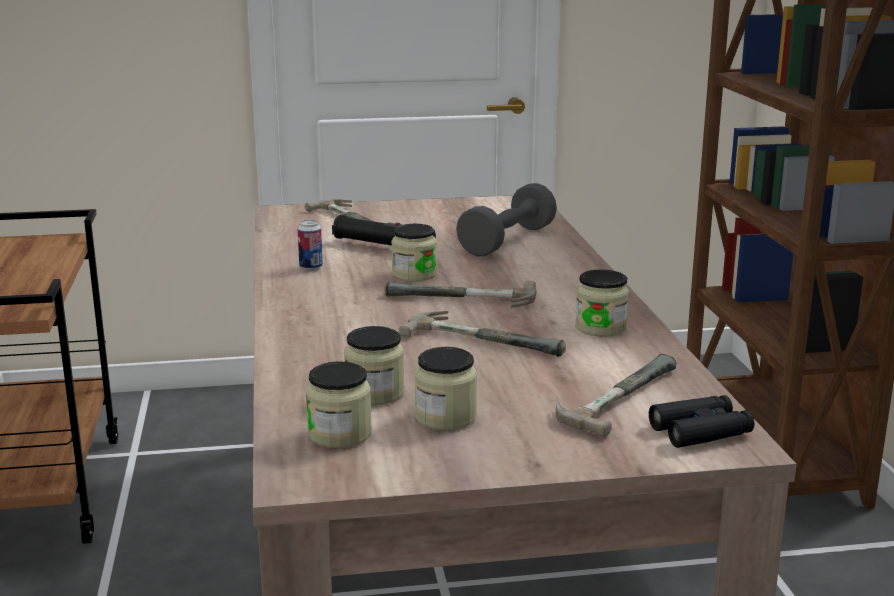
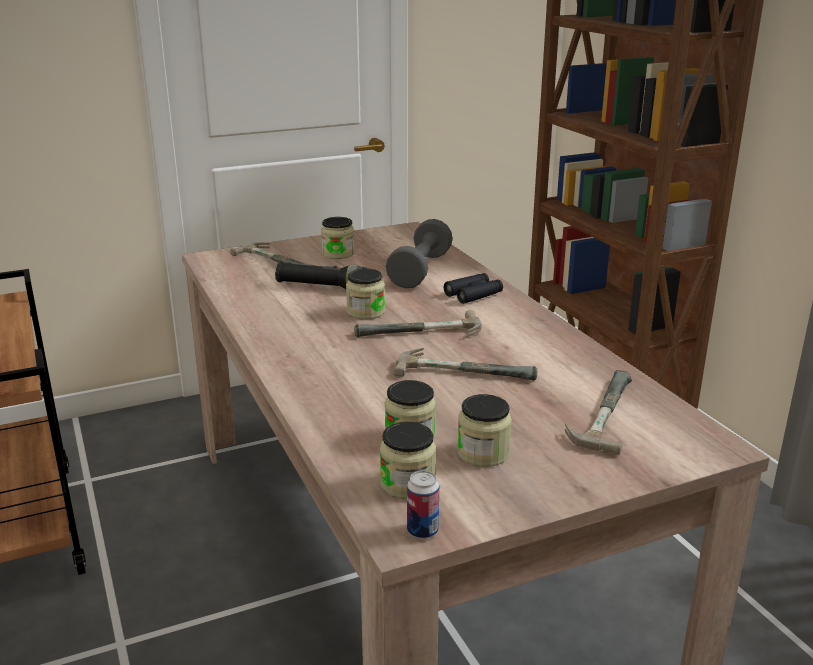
camera: 15 degrees left, 5 degrees up
(311, 267) = (273, 314): can -> can (422, 531)
(600, 328) = (547, 348): jar -> jar (338, 254)
(700, 431) = (684, 438): black binoculars -> black binoculars (473, 294)

